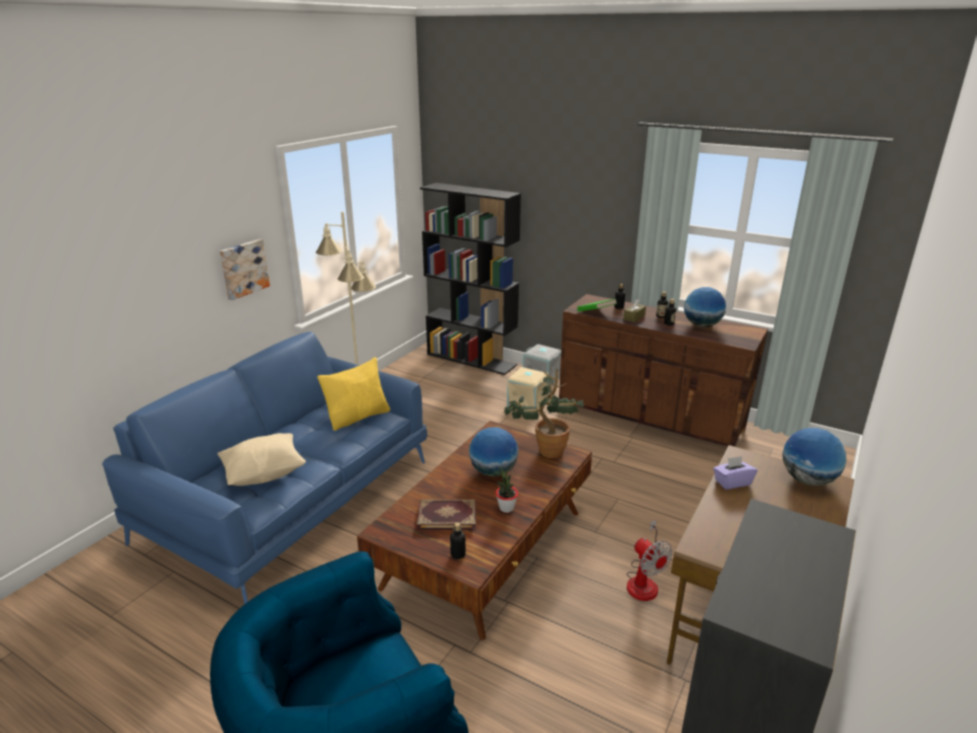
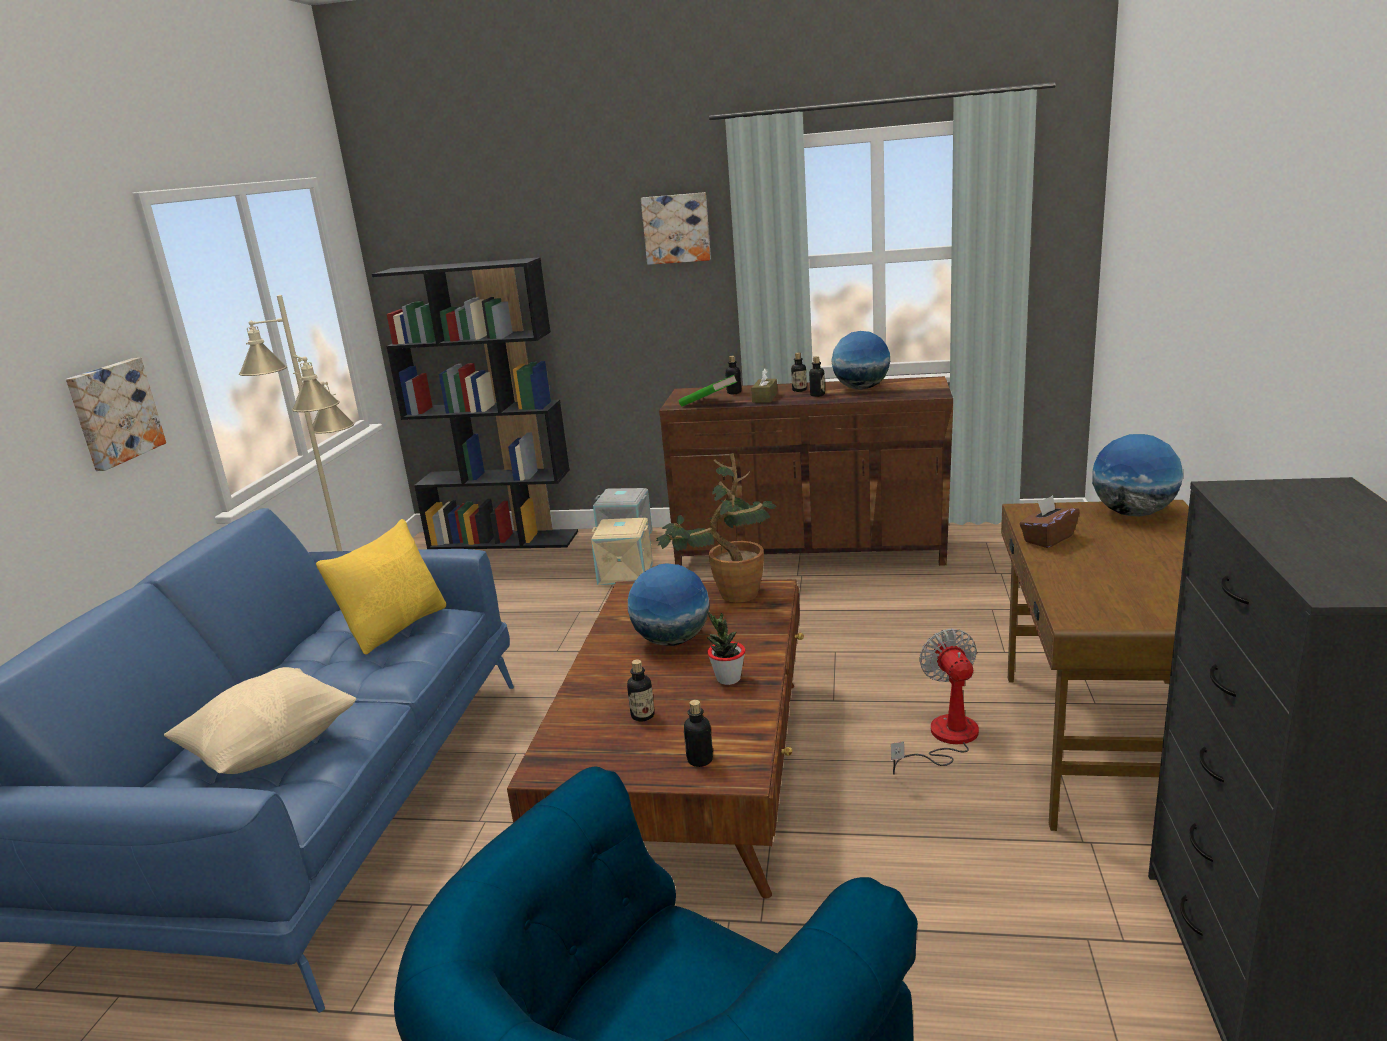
camera: 20 degrees left, 5 degrees down
(447, 516) = (643, 715): book -> bottle
(608, 190) = (676, 228): none -> picture
(644, 581) = (944, 739): fan -> fan turned 135 degrees counterclockwise
(732, 482) = (1048, 539): purple tissue box -> brown tissue box

